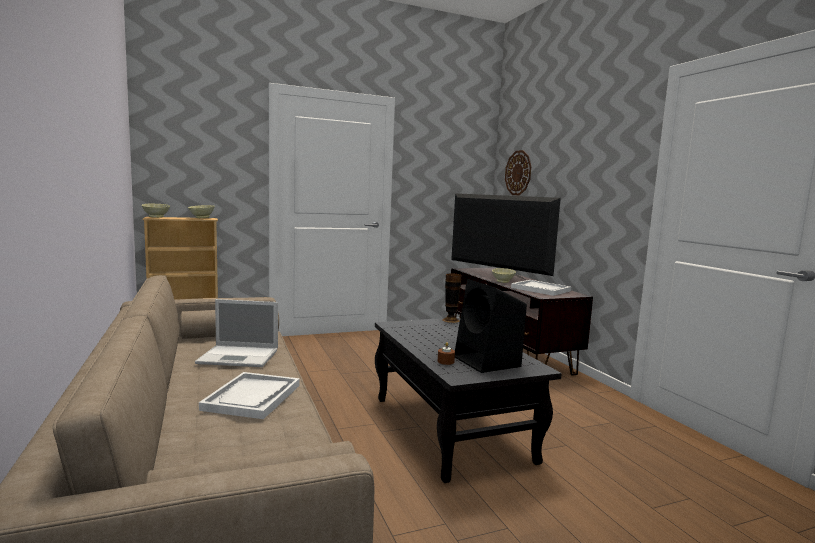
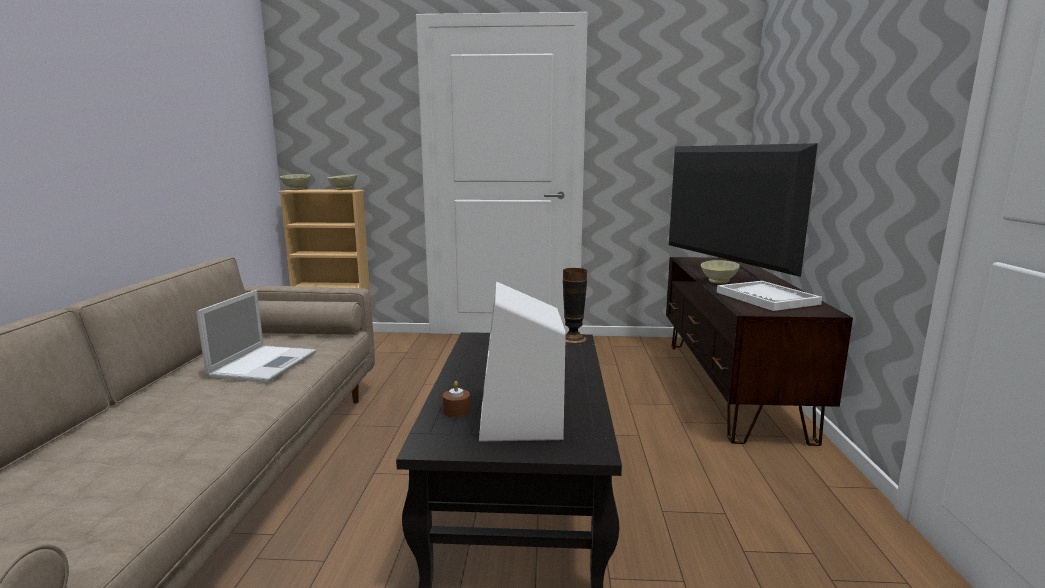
camera: 25 degrees right, 5 degrees up
(240, 356) = (265, 363): laptop -> laptop turned 105 degrees counterclockwise
(252, 397) = (186, 425): white tray -> none
(488, 362) = (521, 422): black speaker -> white speaker
(518, 173) = (778, 108): wall clock -> none

